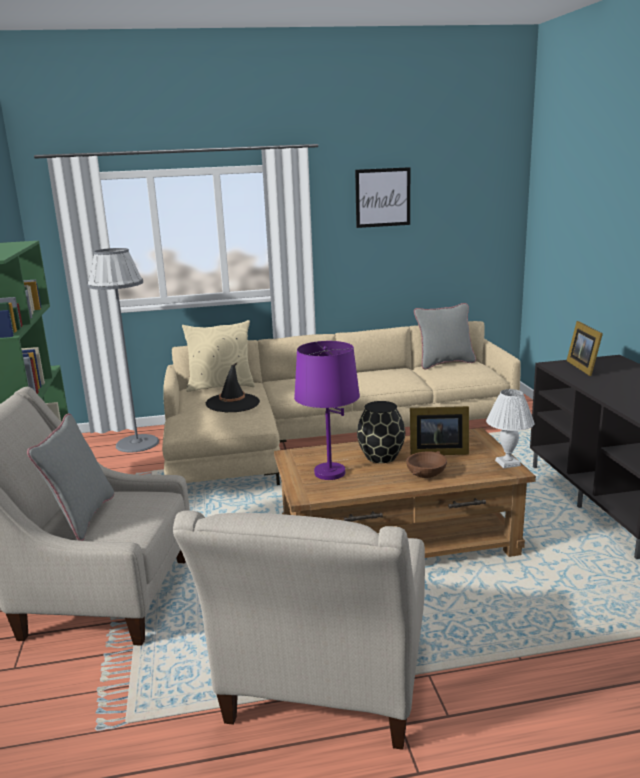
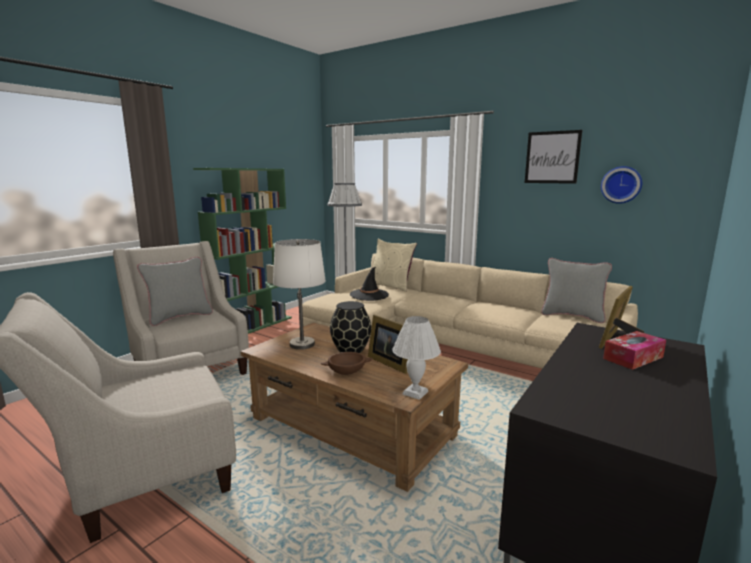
camera: 45 degrees right, 5 degrees down
(329, 473) = (301, 344): purple table lamp -> white table lamp
(450, 223) = (621, 185): none -> wall clock
(615, 375) = (633, 358): none -> tissue box

